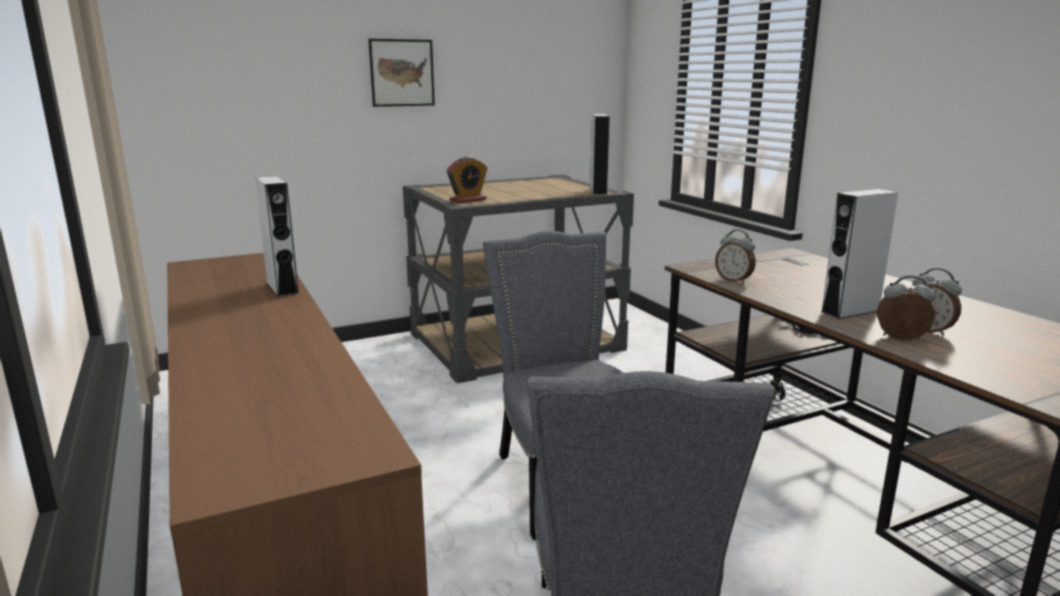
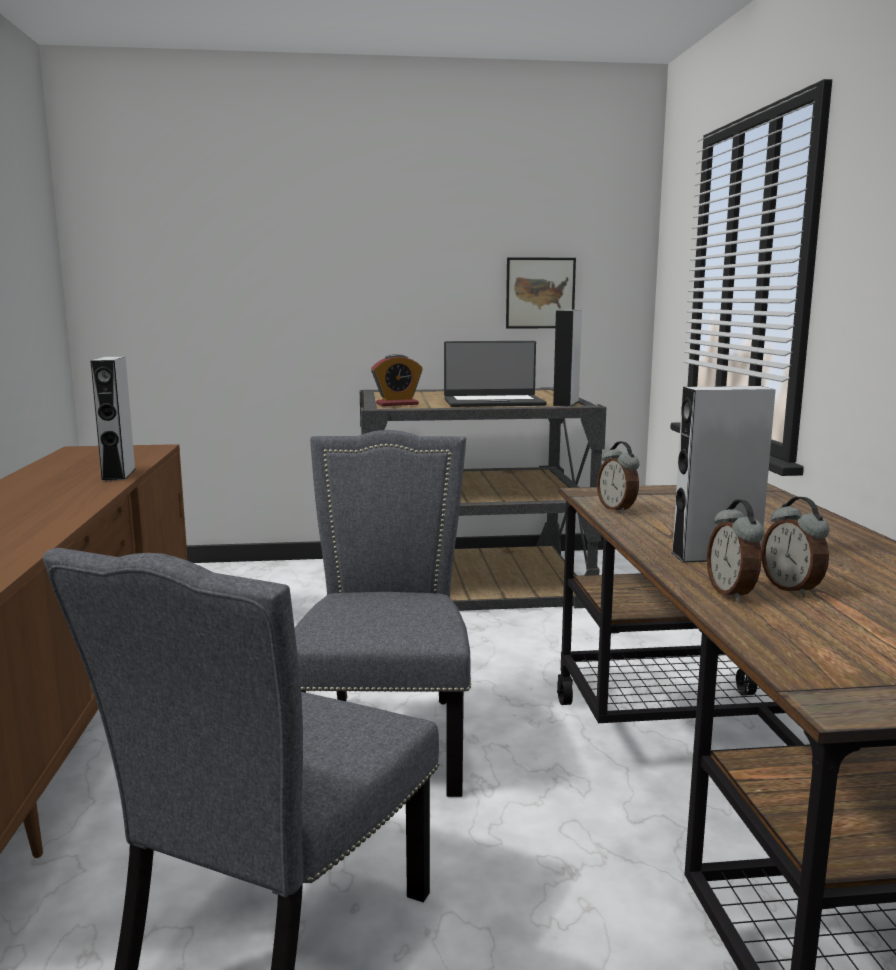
camera: 20 degrees right, 5 degrees down
(402, 73) = (366, 264): picture -> picture (540, 293)
(539, 193) = (493, 402): none -> laptop
(901, 338) = (732, 593): alarm clock -> alarm clock turned 135 degrees counterclockwise

